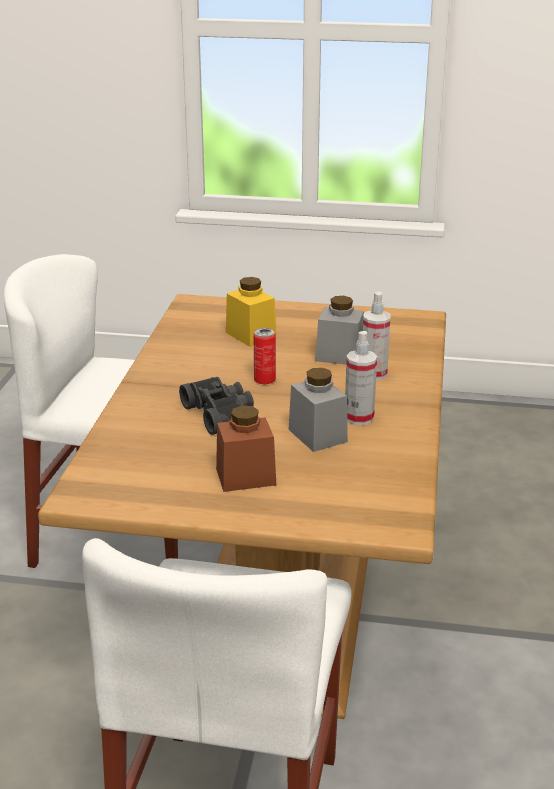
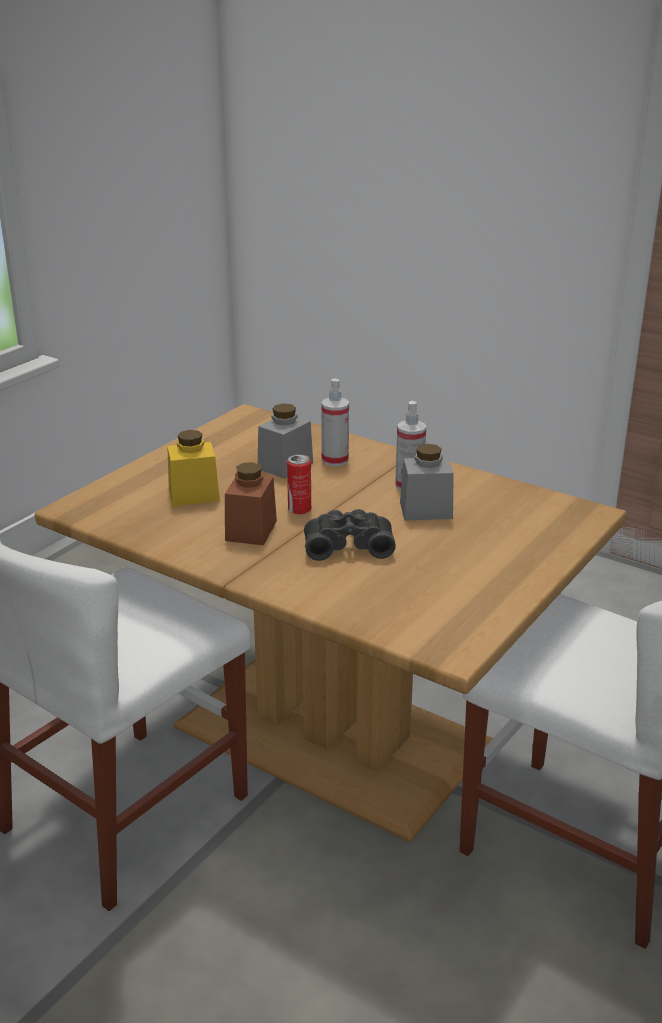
camera: 65 degrees left, 0 degrees up
(246, 477) = (474, 558): brown jar -> brown jar (251, 531)

